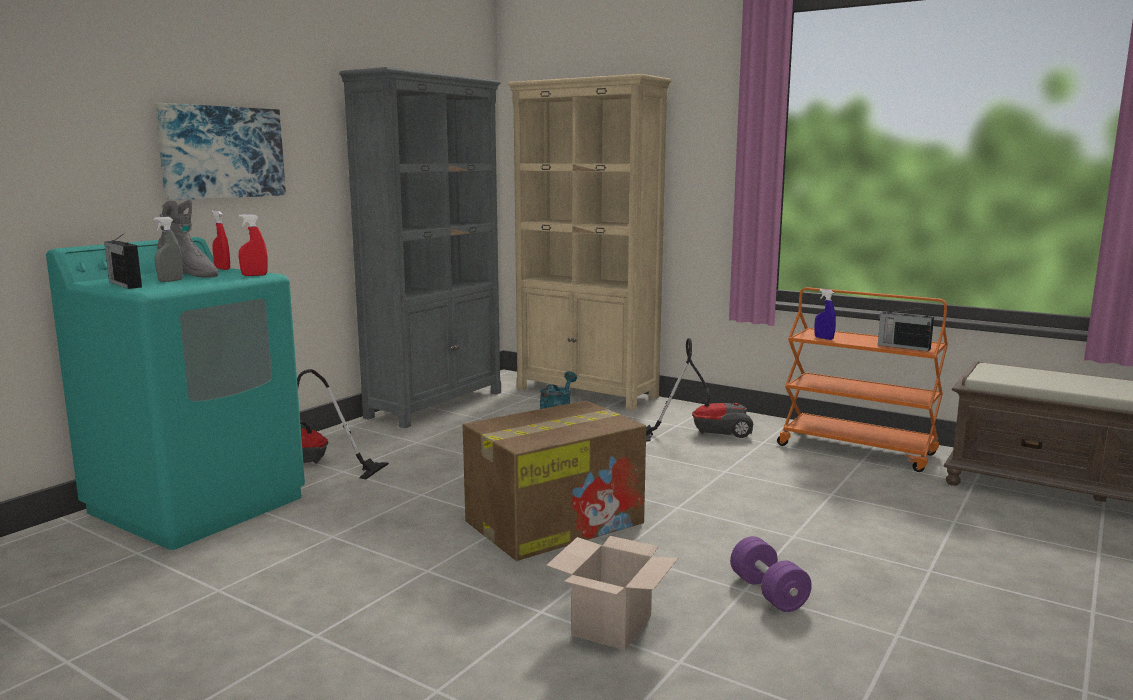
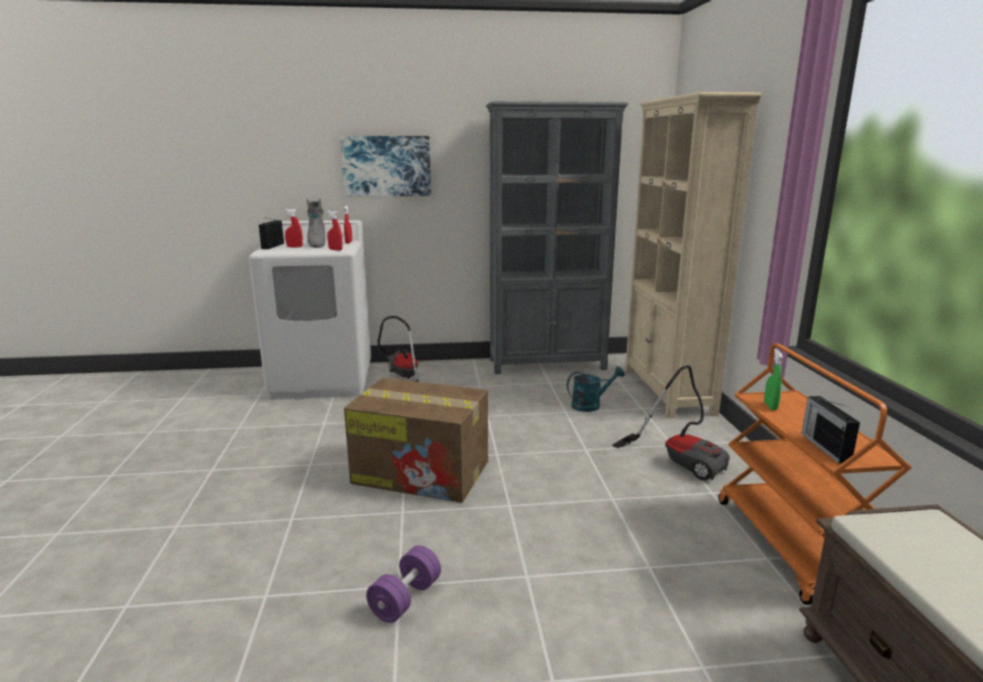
camera: 50 degrees right, 5 degrees up
(170, 281) = (294, 247): grey spray bottle -> red spray bottle
(198, 504) = (323, 380): turquoise washing machine -> white washing machine
(611, 624) = (296, 549): cardboard box -> none
(824, 338) = (770, 406): blue spray bottle -> green spray bottle

